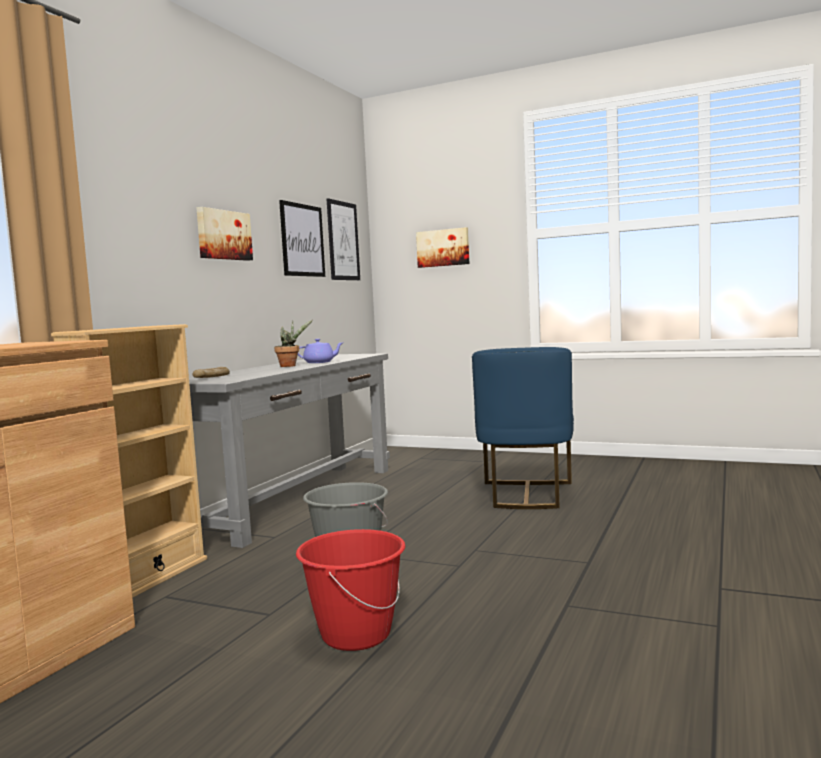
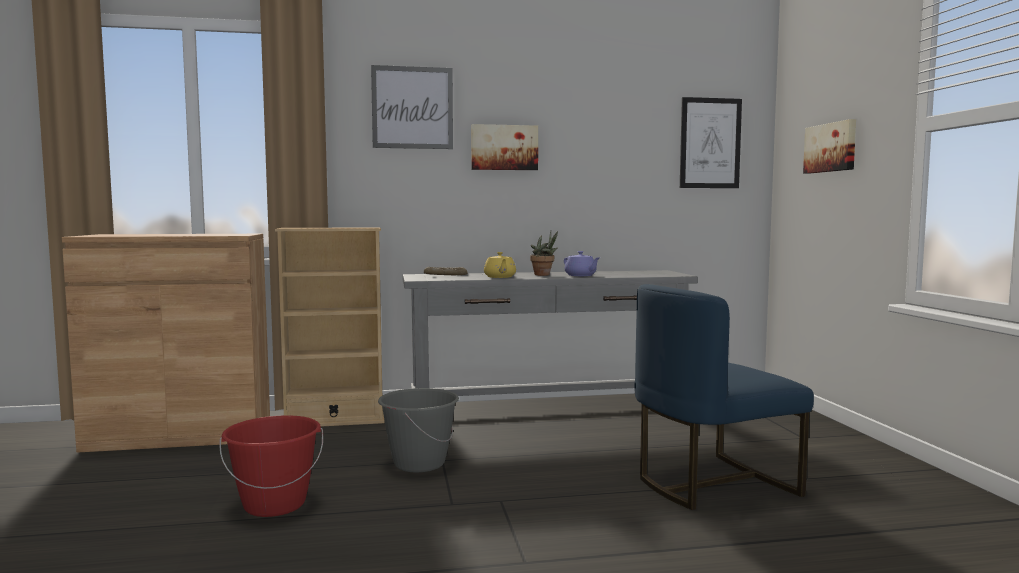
camera: 55 degrees right, 0 degrees up
(275, 371) = (500, 277): none -> yellow teapot
(302, 240) = (629, 146): picture -> picture (412, 108)

